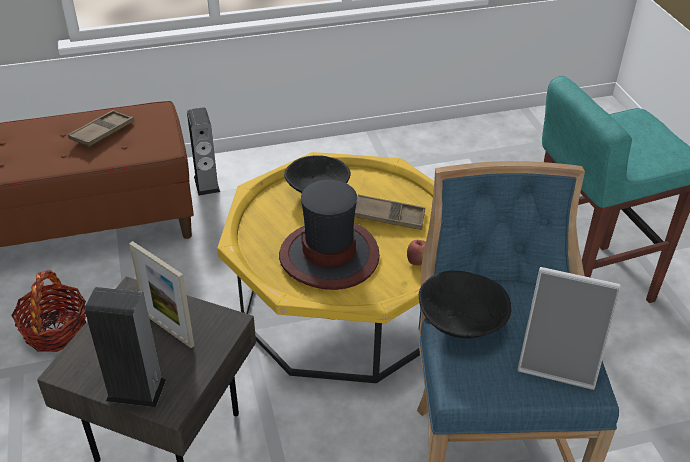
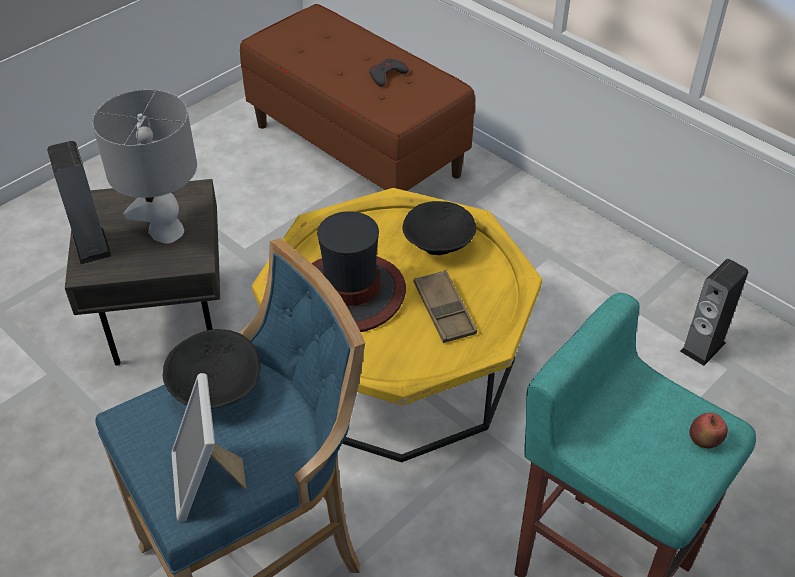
camera: 60 degrees right, 5 degrees up
(55, 330) = (231, 201): basket -> none
(102, 132) = (386, 75): brown tray -> grey game controller
(168, 329) = (166, 231): picture frame -> grey table lamp
(206, 184) = (478, 191): speaker -> speaker (702, 347)
(417, 262) = (392, 360): apple -> apple (704, 441)

